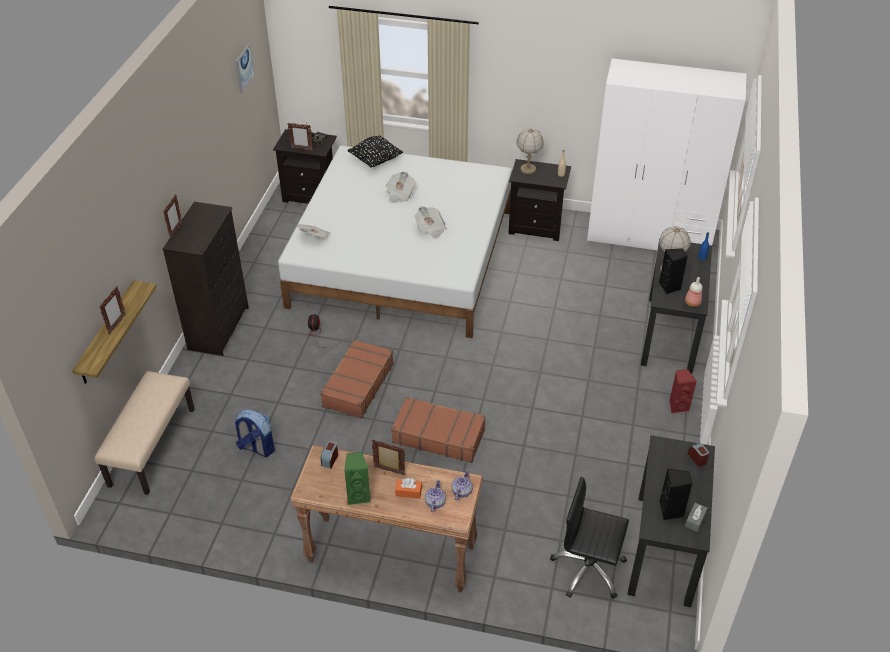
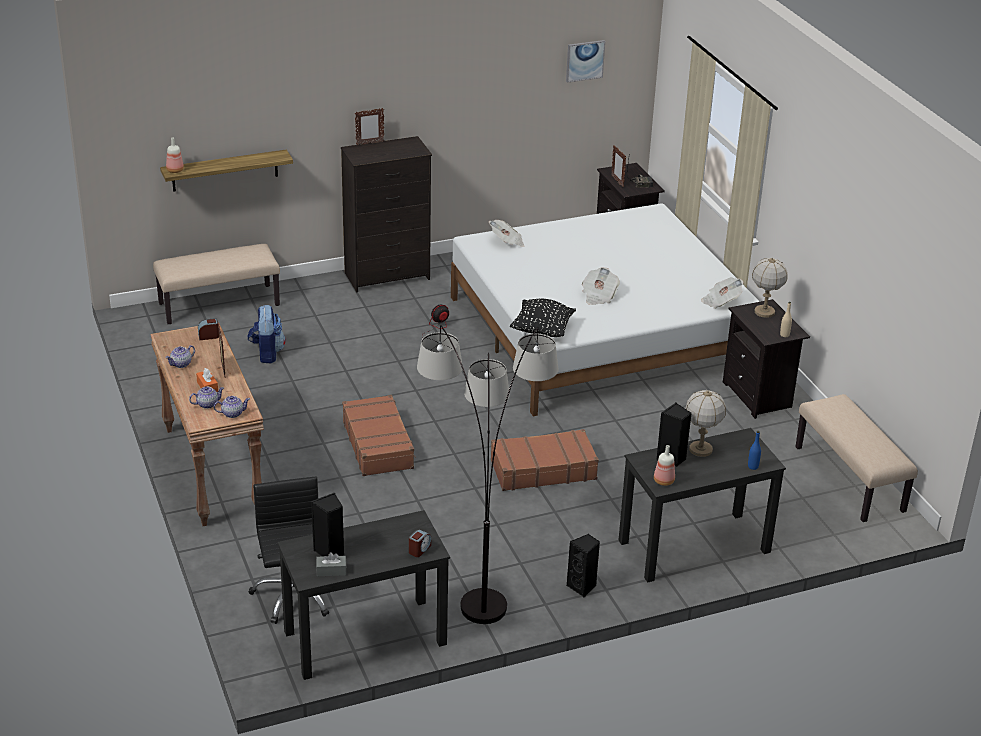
camera: 55 degrees right, 10 degrees down
(91, 363) = (174, 170): none -> bottle
(117, 325) = (227, 163): picture frame -> none
(357, 385) = (395, 375): brown suitcase -> brown suitcase (542, 469)
(358, 495) = (181, 364): green speaker -> teapot
(375, 160) = (664, 229): black pillow -> black pillow (542, 331)
(400, 195) = (629, 261): newspaper -> newspaper (721, 302)
(628, 448) = (482, 570): none -> floor lamp
(649, 236) = (850, 479): white wardrobe -> beige bench
(678, 406) = (582, 587): red speaker -> black speaker

